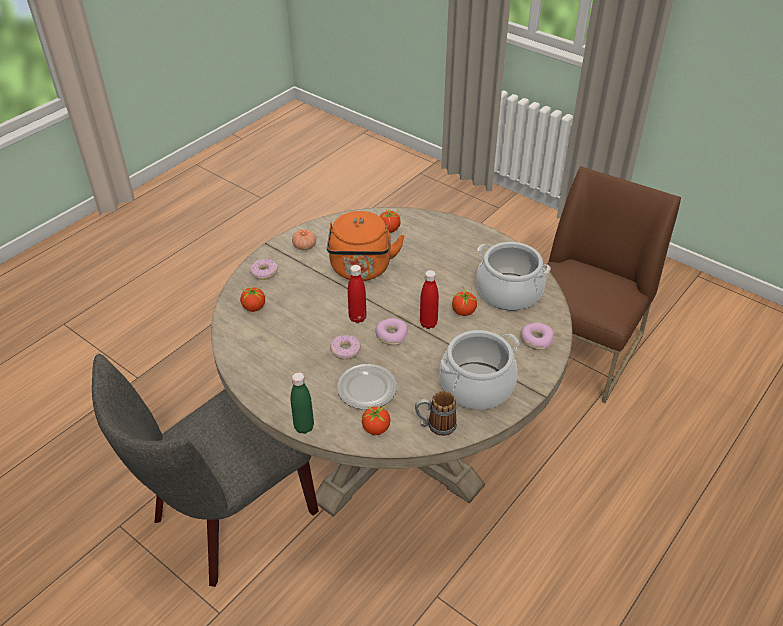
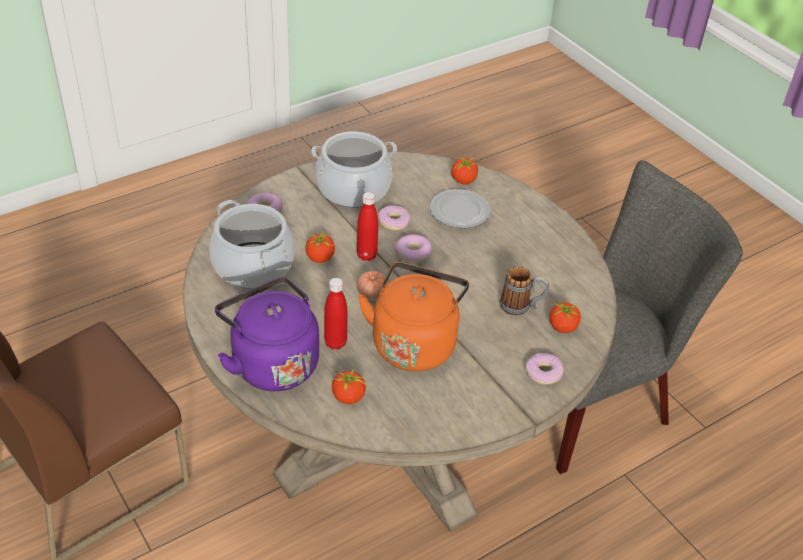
camera: 165 degrees left, 0 degrees up
(304, 246) = (479, 401): tomato -> tomato (372, 293)
(304, 427) = (528, 197): green bottle -> none
(345, 351) = (468, 251): donut -> donut (394, 222)
(357, 318) = (443, 282): red bottle -> red bottle (335, 343)
(435, 425) = (409, 170): mug -> mug (521, 307)
(448, 235) = (271, 362): none -> purple kettle

